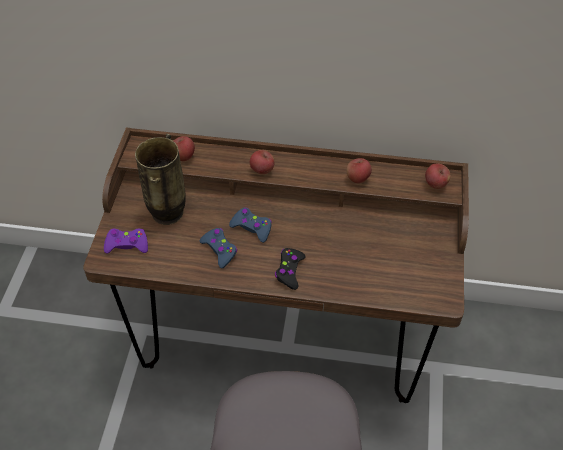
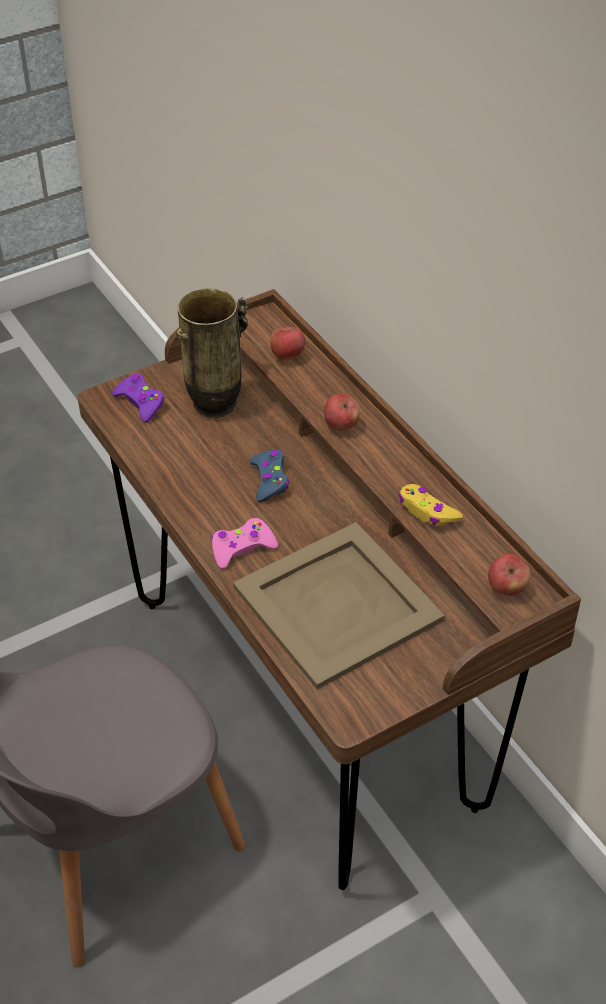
camera: 50 degrees right, 5 degrees down
(219, 250) = (209, 474): blue game controller -> none
(289, 271) = (242, 548): black game controller -> pink game controller
(358, 178) = (427, 511): apple -> yellow game controller
(367, 258) = (337, 605): none -> beige tray

